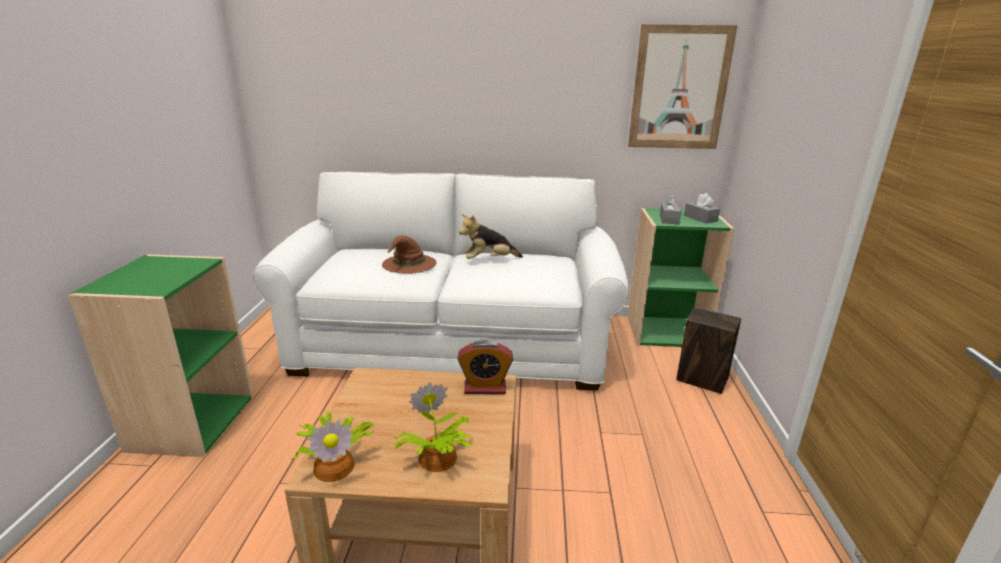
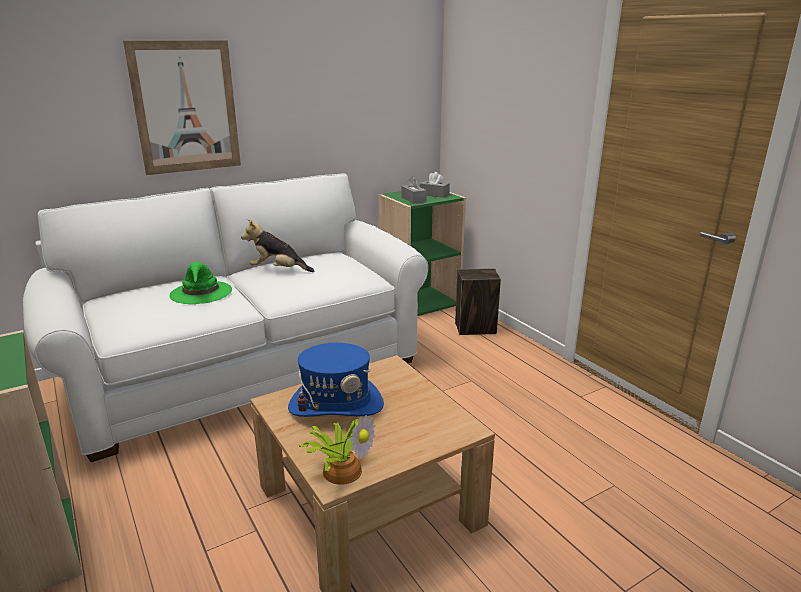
camera: 35 degrees left, 0 degrees up
(406, 401) = (336, 405): none -> blue hat
(409, 264) = (201, 292): brown hat -> green hat
(436, 459) = (414, 430): potted plant -> none
(485, 387) = (386, 371): alarm clock -> none
(489, 260) = (278, 270): plush toy -> plush toy turned 60 degrees clockwise
(679, 88) = (394, 82): picture -> picture (186, 107)

